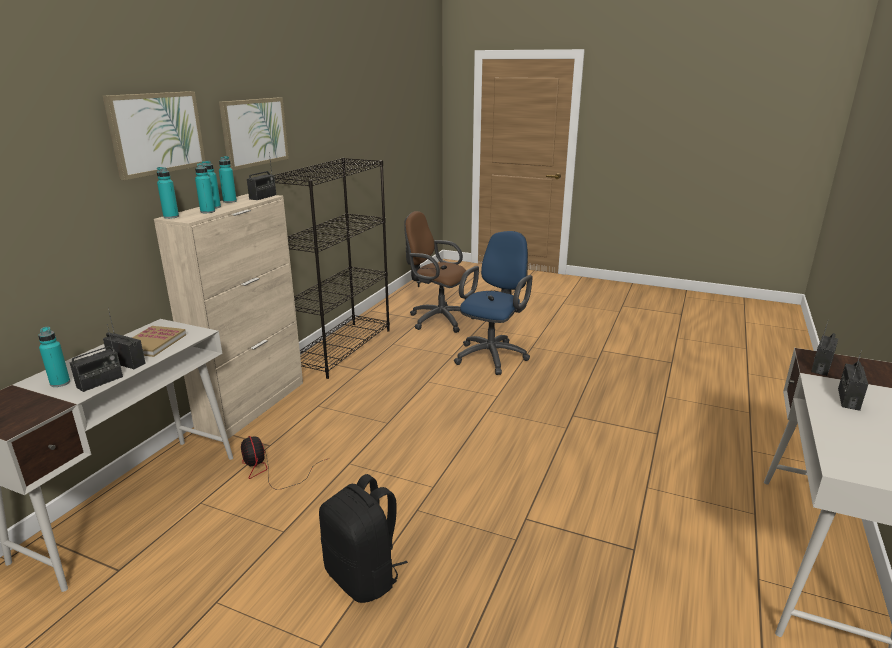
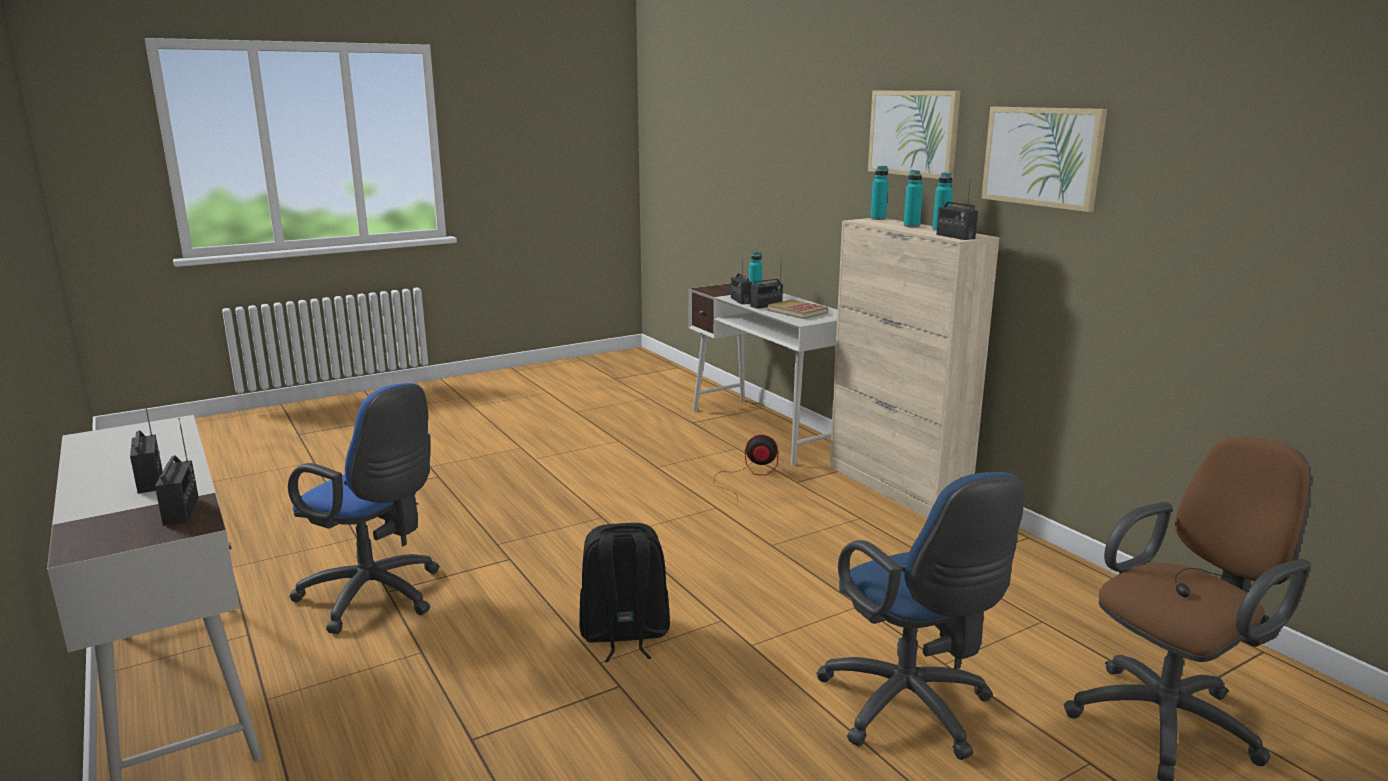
camera: 125 degrees right, 5 degrees down
(207, 212) = (888, 224): turquoise bottle -> none
(342, 348) = (1048, 572): black bookcase -> none
(364, 576) = (565, 481): black backpack -> black backpack (624, 635)
(645, 549) = (377, 597): none -> blue office chair

